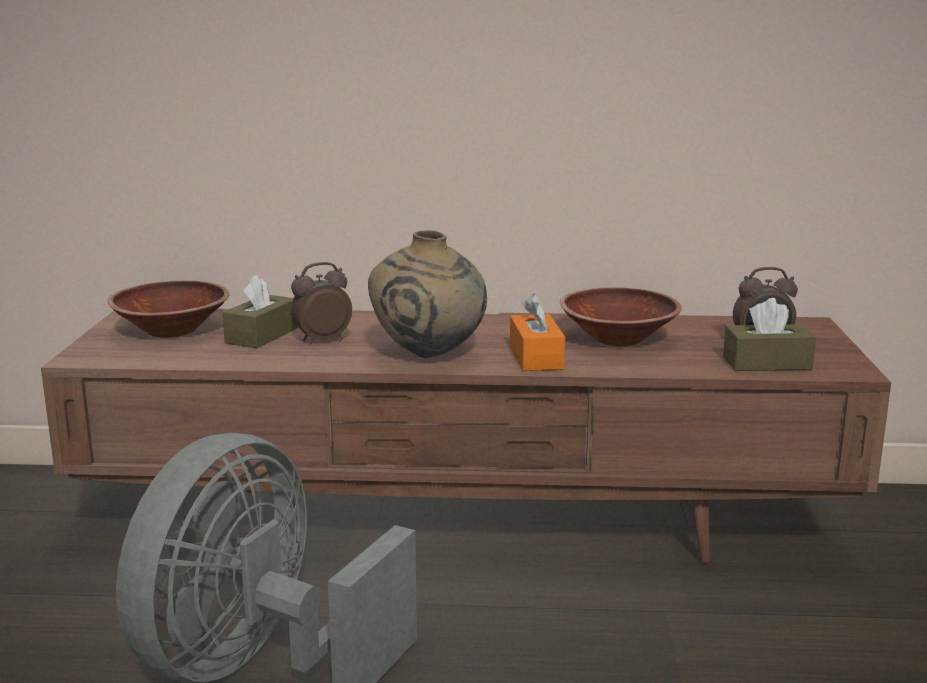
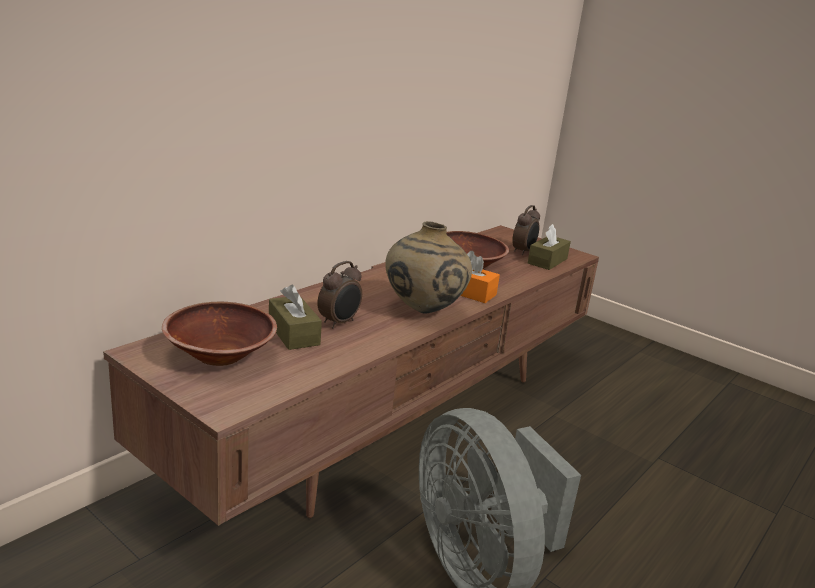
camera: 55 degrees left, 5 degrees up
(322, 340) = (339, 322): alarm clock -> alarm clock turned 150 degrees counterclockwise

